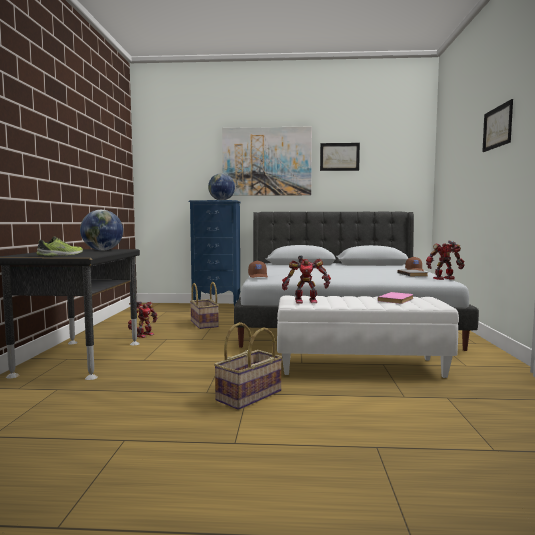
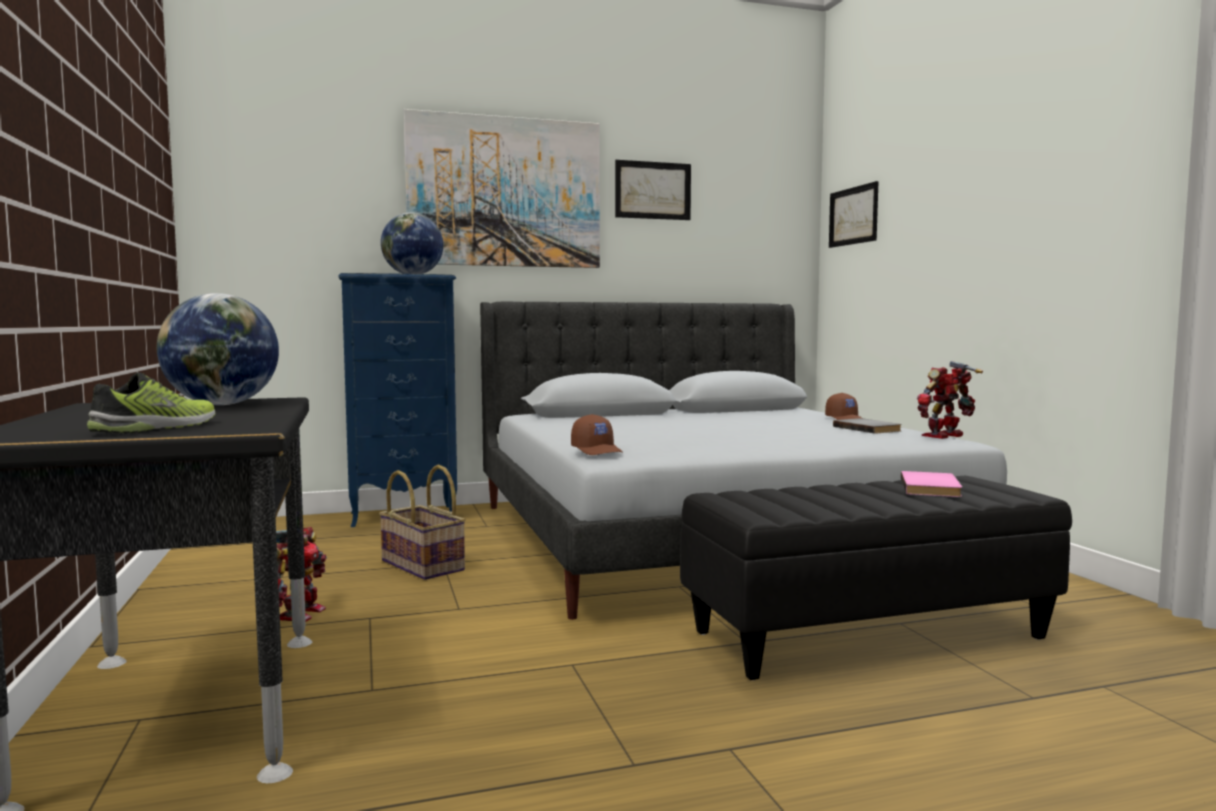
camera: 20 degrees left, 0 degrees up
(249, 396) = (744, 756): basket -> none
(305, 301) = (775, 506): toy robot -> none
(360, 366) = (867, 635): white ottoman -> black ottoman
(497, 127) = (1014, 148): picture -> picture (853, 216)

